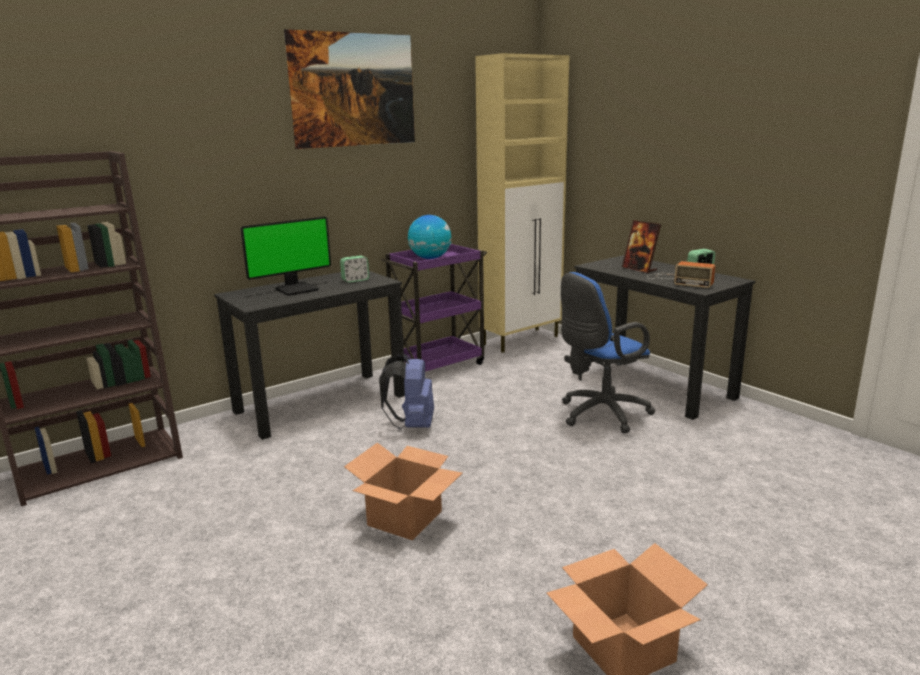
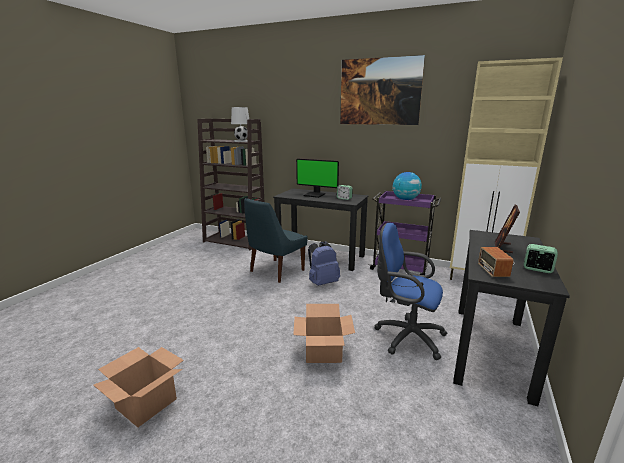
camera: 60 degrees right, 0 degrees up
(86, 209) = (241, 141): none -> white table lamp
(319, 452) = (275, 271): none -> blue chair
(405, 517) = (234, 307): cardboard box -> cardboard box (324, 351)

